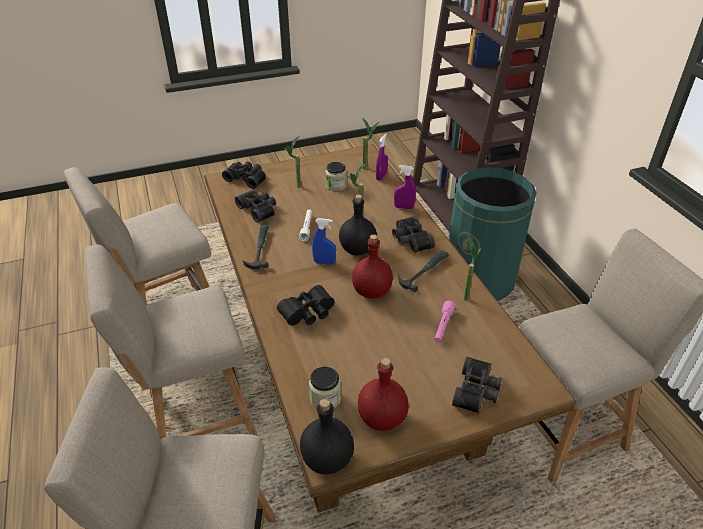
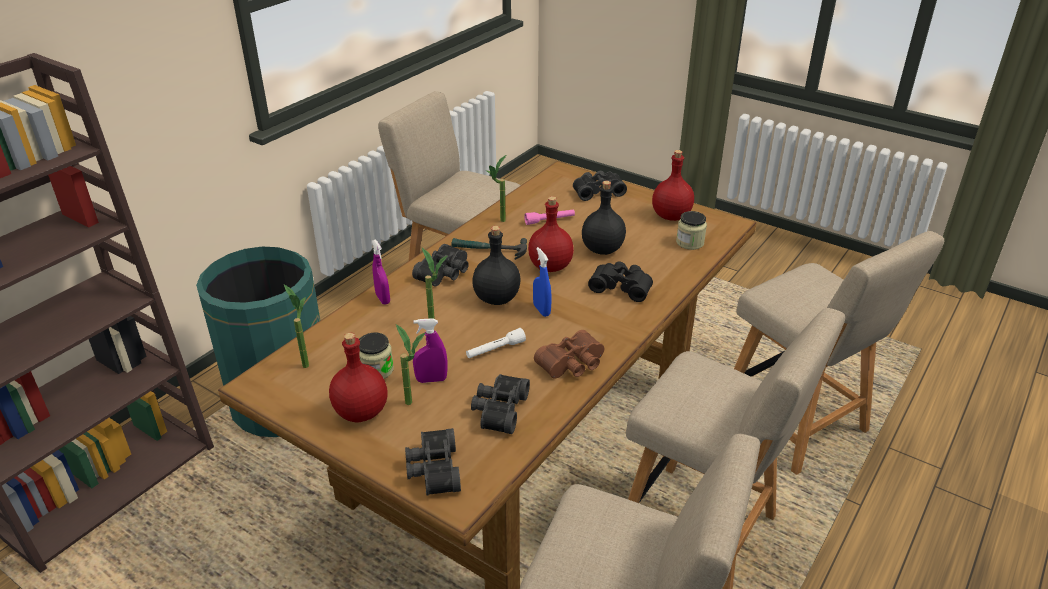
camera: 125 degrees left, 5 degrees down
(259, 249) = (573, 365): hammer -> brown binoculars
(309, 172) = (360, 412): none -> red bottle
(327, 458) = (729, 223): black bottle -> black bottle (602, 249)
(381, 177) = (320, 341): purple spray bottle -> purple spray bottle (431, 380)

